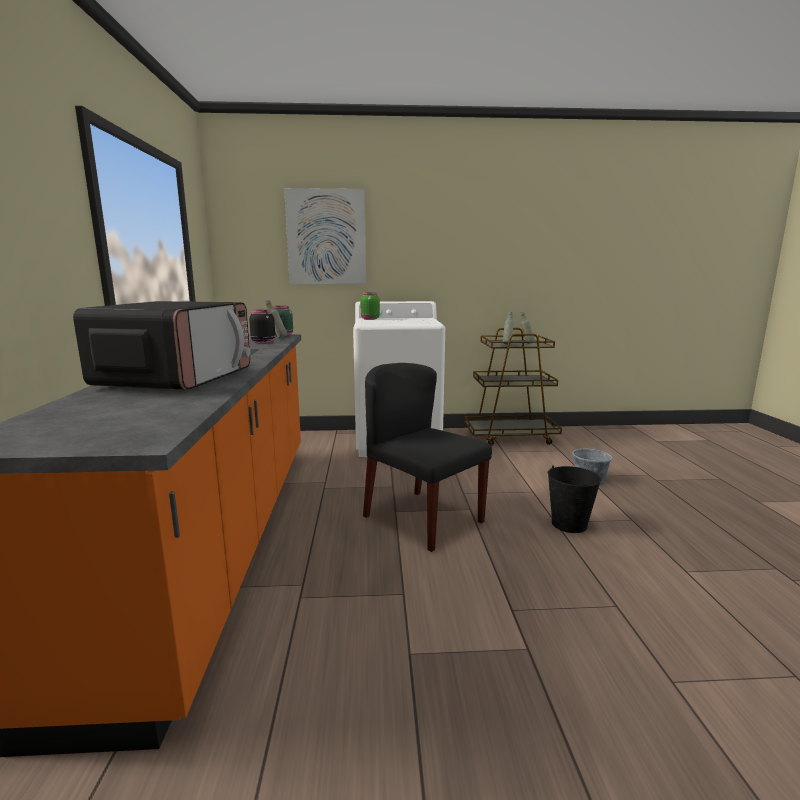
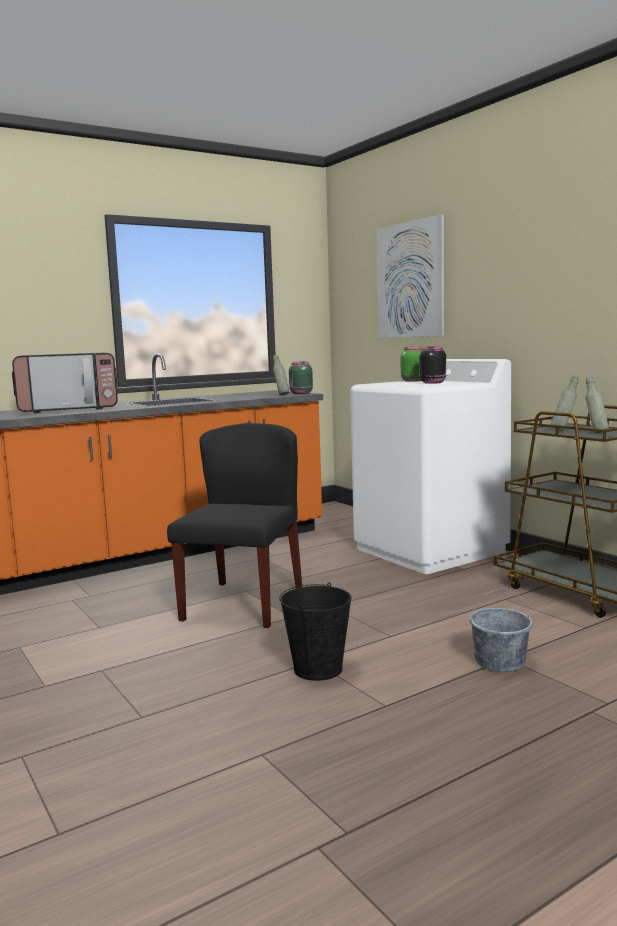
camera: 60 degrees right, 5 degrees down
(263, 342) = (250, 396): black jar -> black jar (433, 382)

